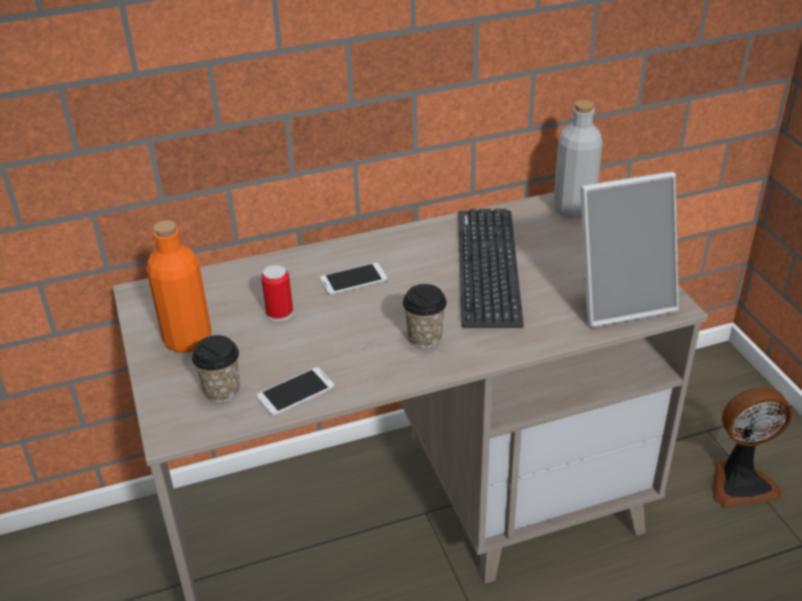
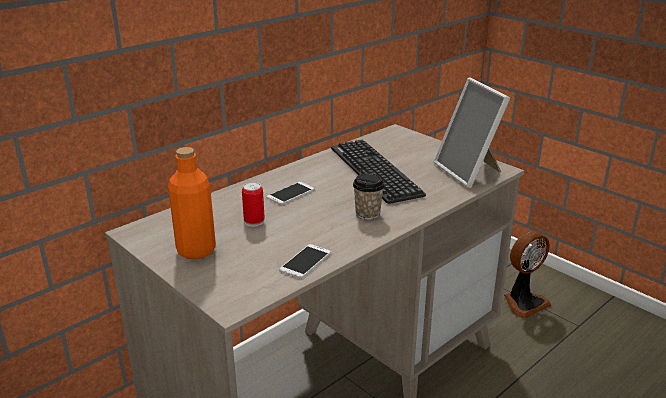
camera: 25 degrees left, 10 degrees down
(222, 391) = (249, 273): cup -> none
(573, 209) = (400, 135): grey bottle -> none
(620, 300) = (469, 172): picture frame -> picture frame turned 105 degrees clockwise

